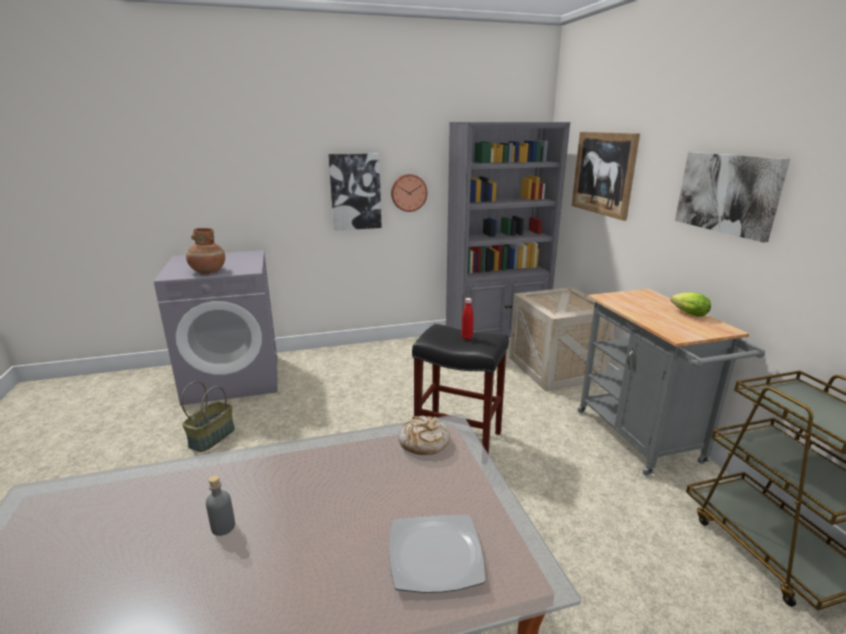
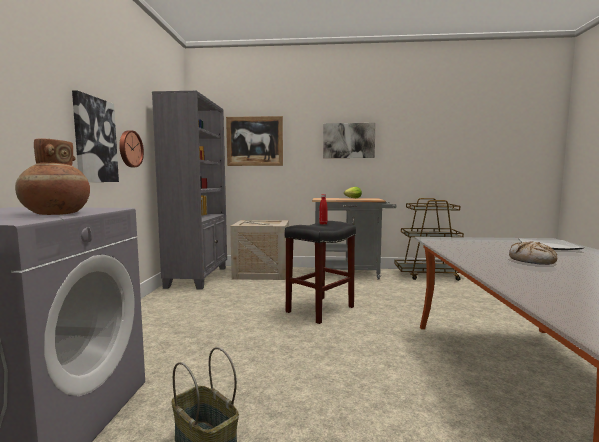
camera: 70 degrees left, 15 degrees down
(223, 527) = (571, 273): grey bottle -> none
(424, 442) = (449, 242): bread -> bread (532, 261)

